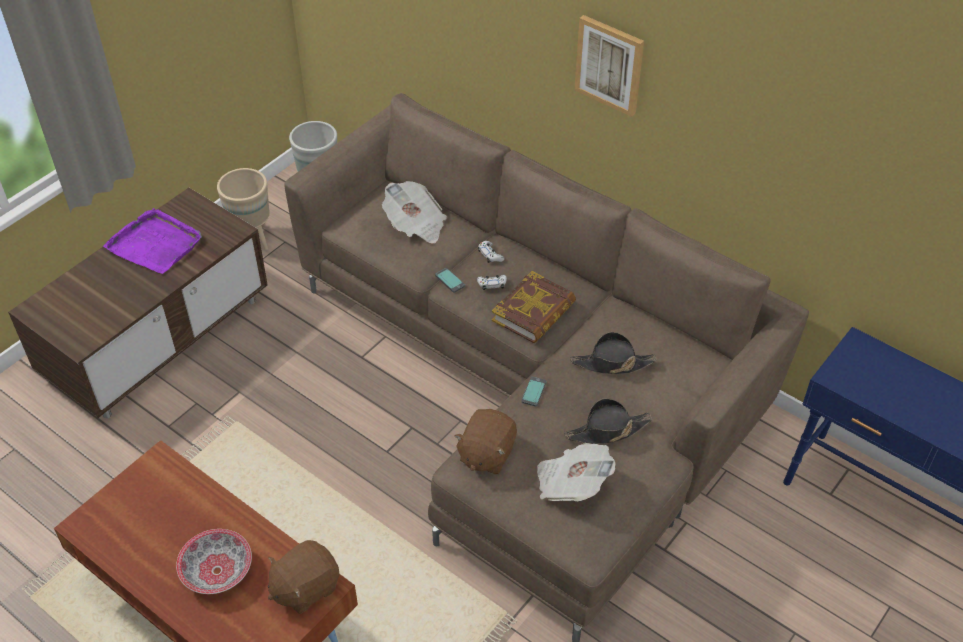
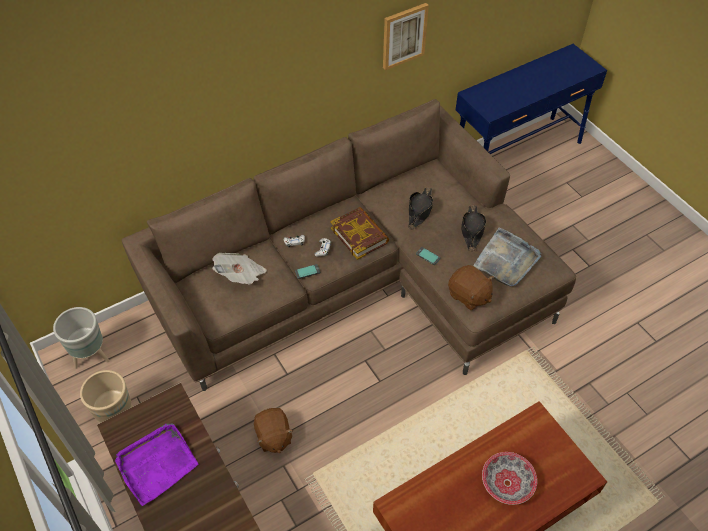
camera: 70 degrees left, 5 degrees up
(305, 587) = (534, 430): brown plush toy -> brown plush toy (273, 436)
(571, 484) = (506, 260): newspaper -> grey tray
(609, 64) = (287, 69): picture -> picture (404, 36)

